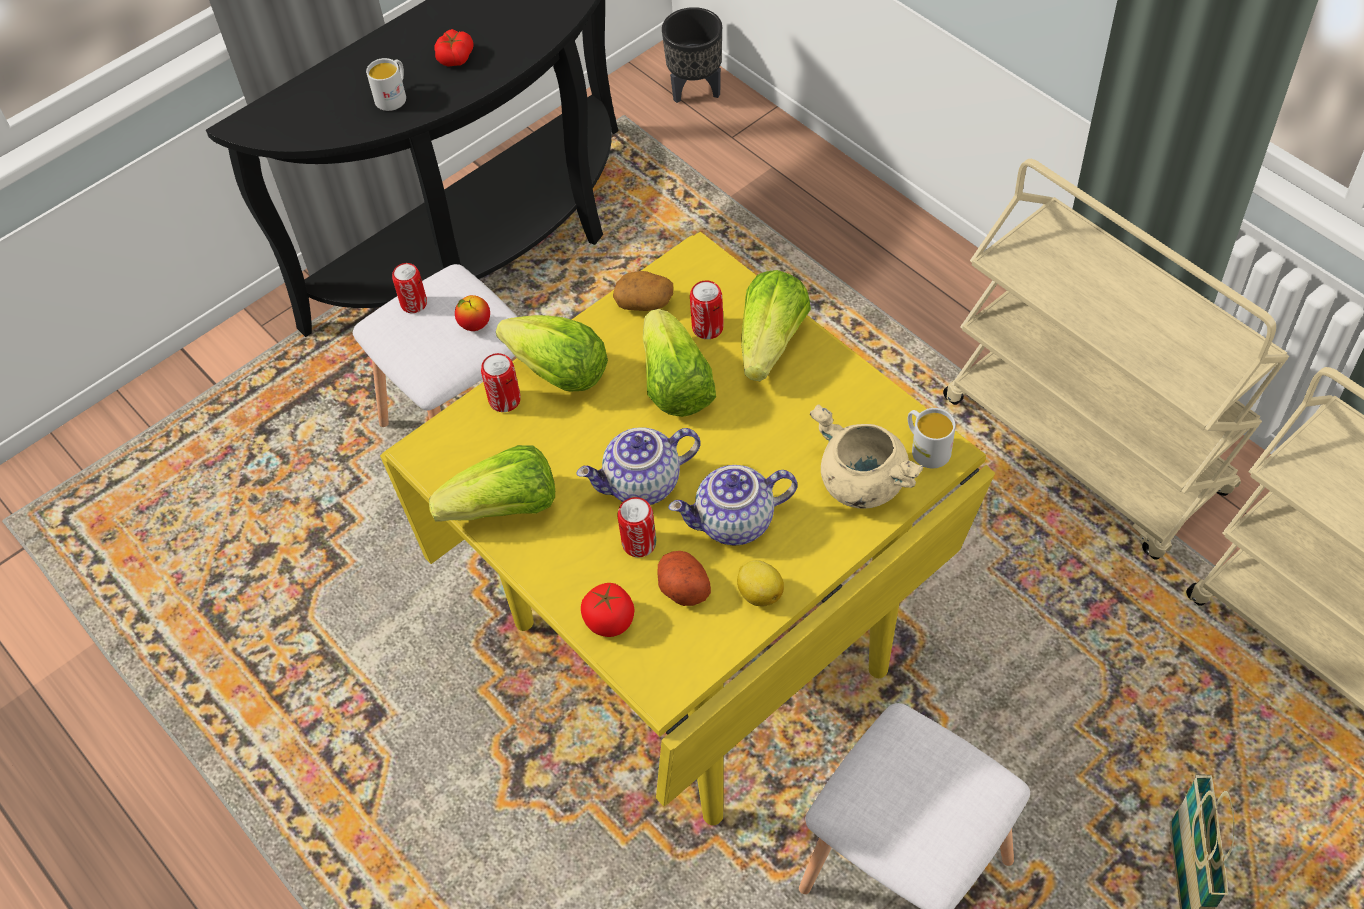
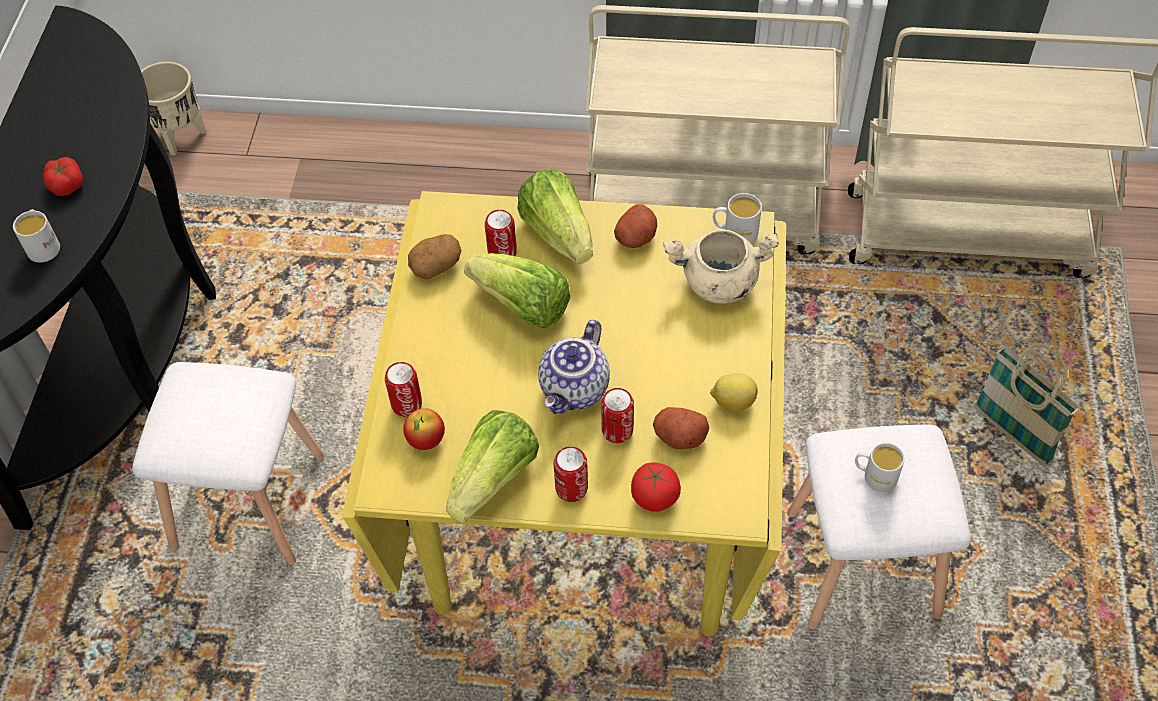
camera: 45 degrees left, 0 degrees up
(414, 303) = (174, 414): can -> can (571, 488)
(475, 325) = (244, 395): apple -> apple (426, 440)
(559, 373) = (427, 357): lettuce -> none
(695, 89) = (181, 136): black planter -> beige planter
(734, 523) = (666, 369): teapot -> none
(833, 392) = (636, 238): none -> potato
(909, 781) = (874, 476): none -> white mug

